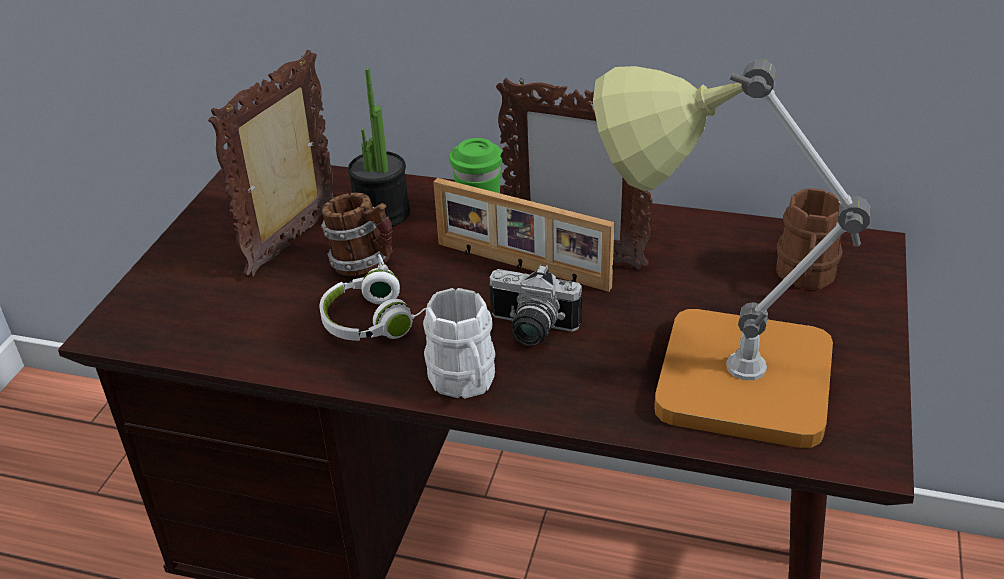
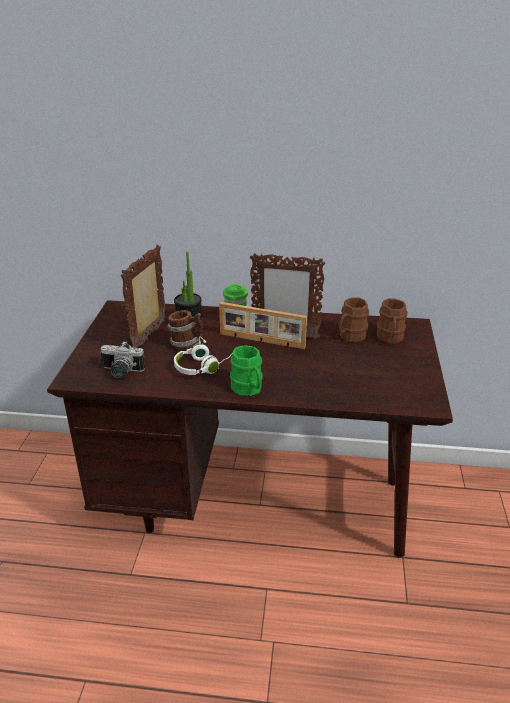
camera: 10 degrees left, 5 degrees down
(465, 382) = (248, 389): white mug -> green mug
(530, 330) = (272, 367): camera -> camera (121, 372)
(715, 267) = (350, 336): none -> brown mug
(716, 376) = (360, 379): table lamp -> none

